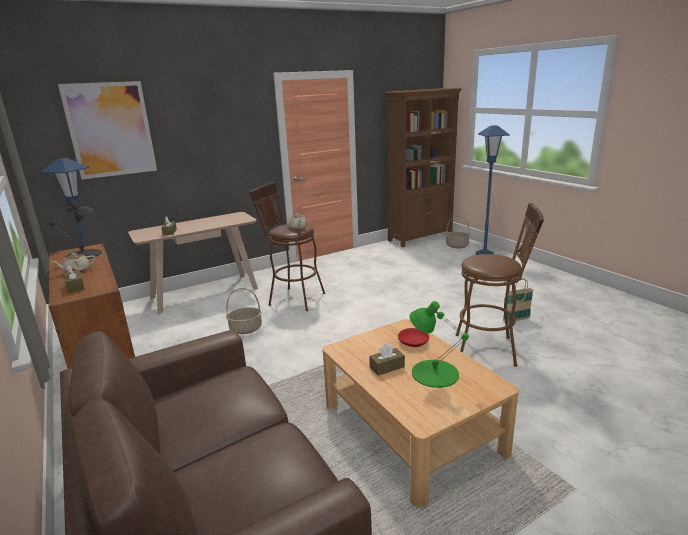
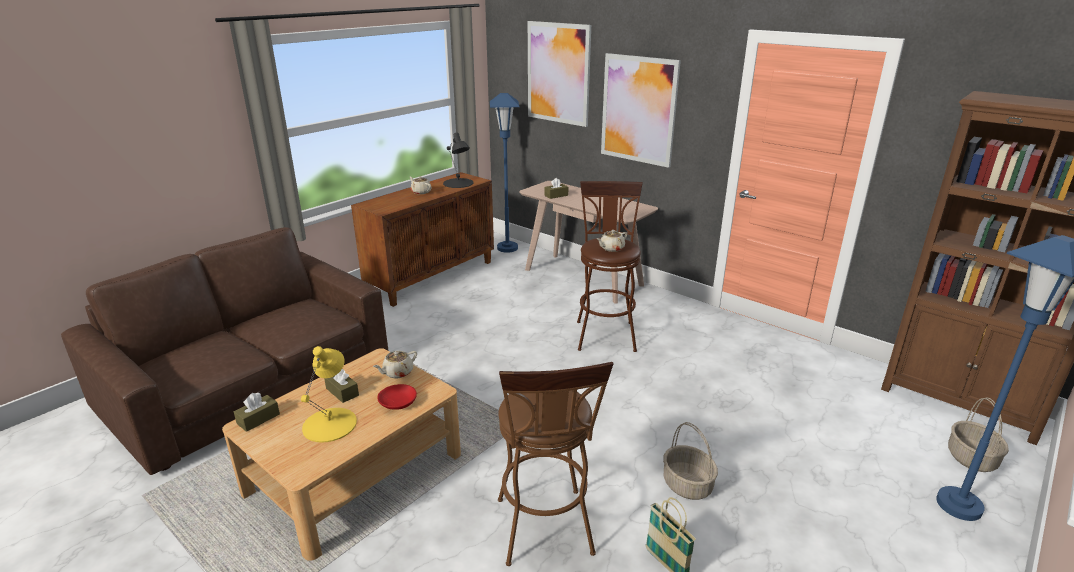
camera: 70 degrees right, 5 degrees up
(75, 286) = (388, 201): brown tissue box -> brown tissue box (258, 419)
(204, 143) = (638, 110): none -> picture
(246, 328) = (517, 323): basket -> basket (688, 485)
(369, 340) = (397, 372): none -> beige teapot
(434, 373) = (330, 424): green table lamp -> yellow table lamp

